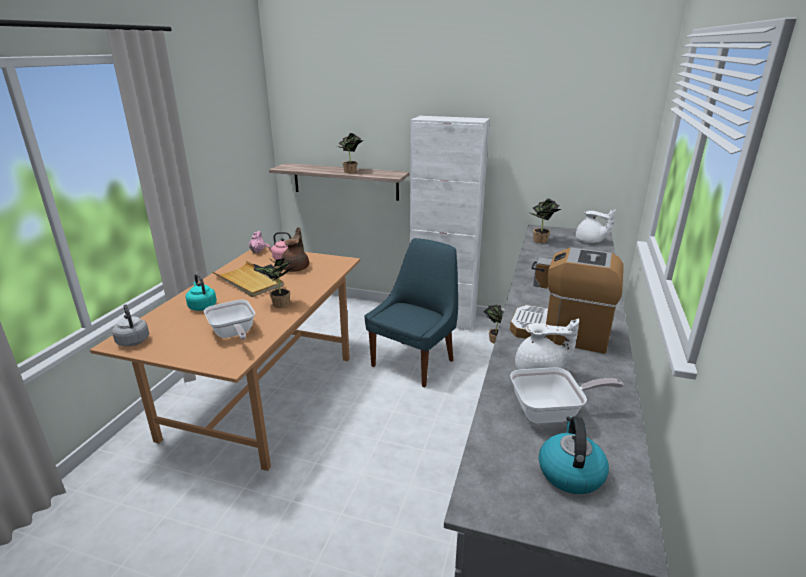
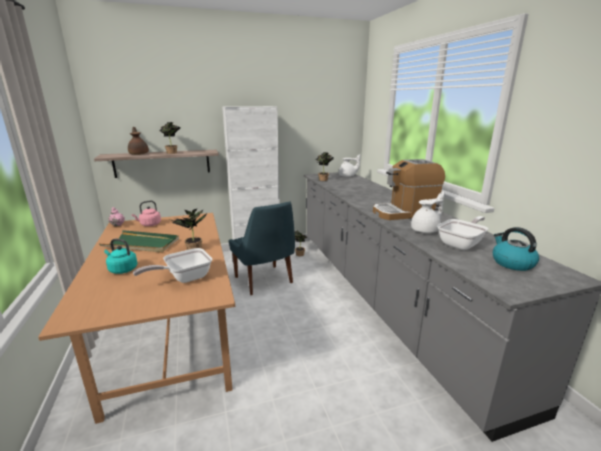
camera: 35 degrees left, 5 degrees down
(133, 340) = (84, 313): grey kettle -> none
(233, 334) = (184, 278): frying pan -> frying pan turned 120 degrees clockwise
(249, 281) = (142, 244): beige tray -> green tray
(296, 268) = (171, 227): brown teapot -> brown teapot (139, 154)
(415, 362) = (264, 281): blue chair -> blue chair turned 150 degrees clockwise

